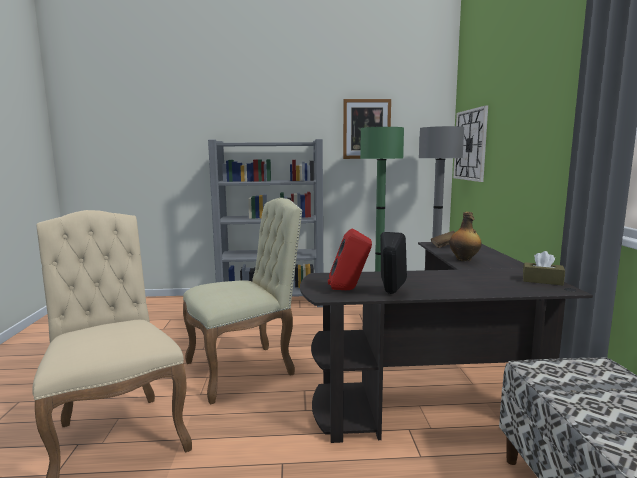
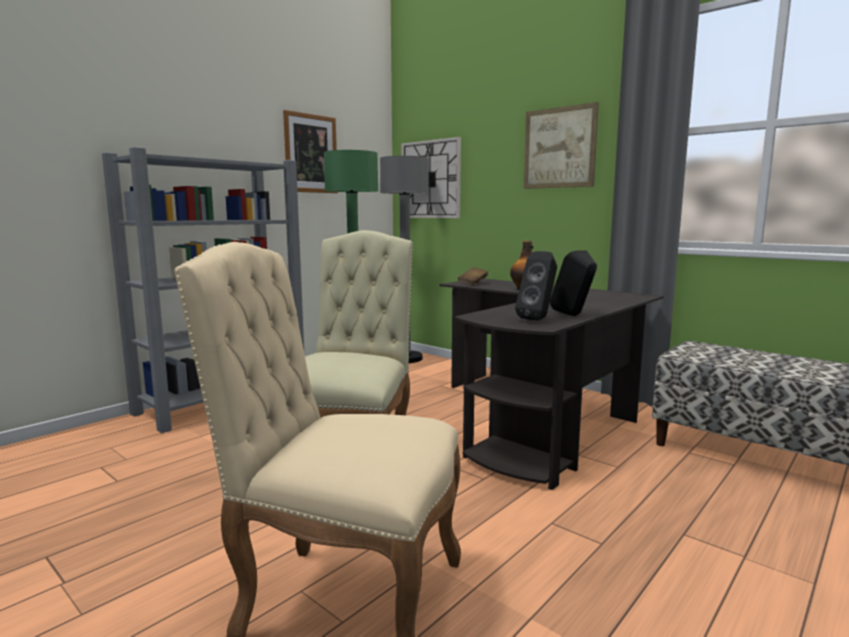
camera: 45 degrees left, 0 degrees up
(349, 290) = (538, 319): red speaker -> black speaker
(542, 281) = (616, 293): brown tissue box -> none
(547, 114) = (559, 148): none -> picture

